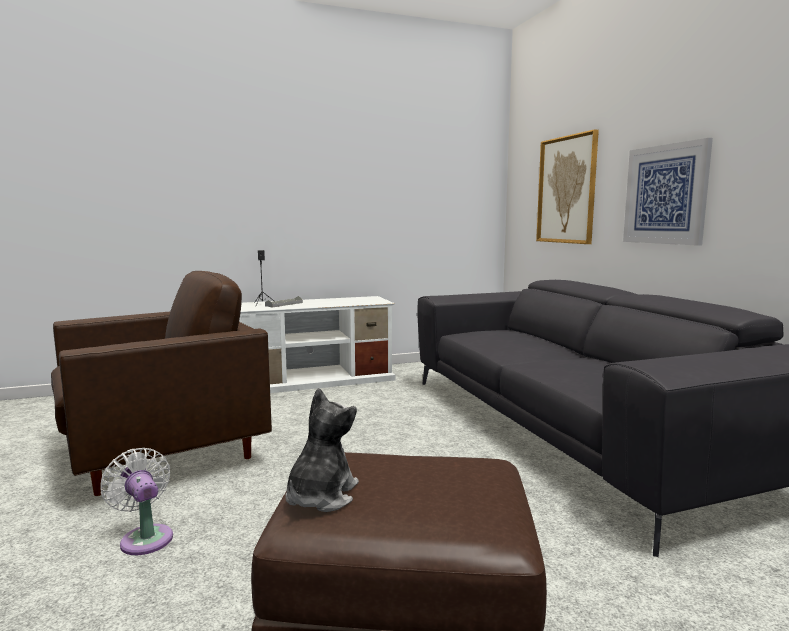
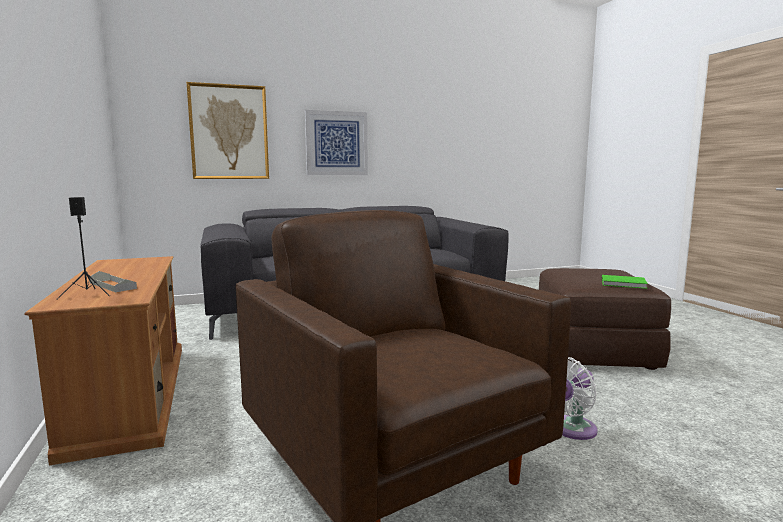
camera: 90 degrees left, 0 degrees up
(315, 380) = (130, 393): white tv stand -> brown tv stand
(320, 496) = (624, 284): plush toy -> green book

